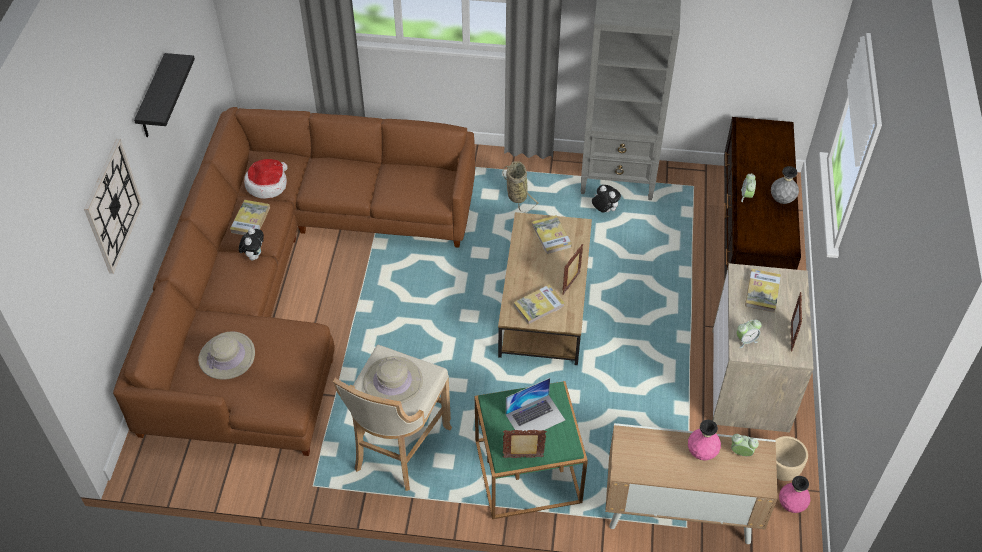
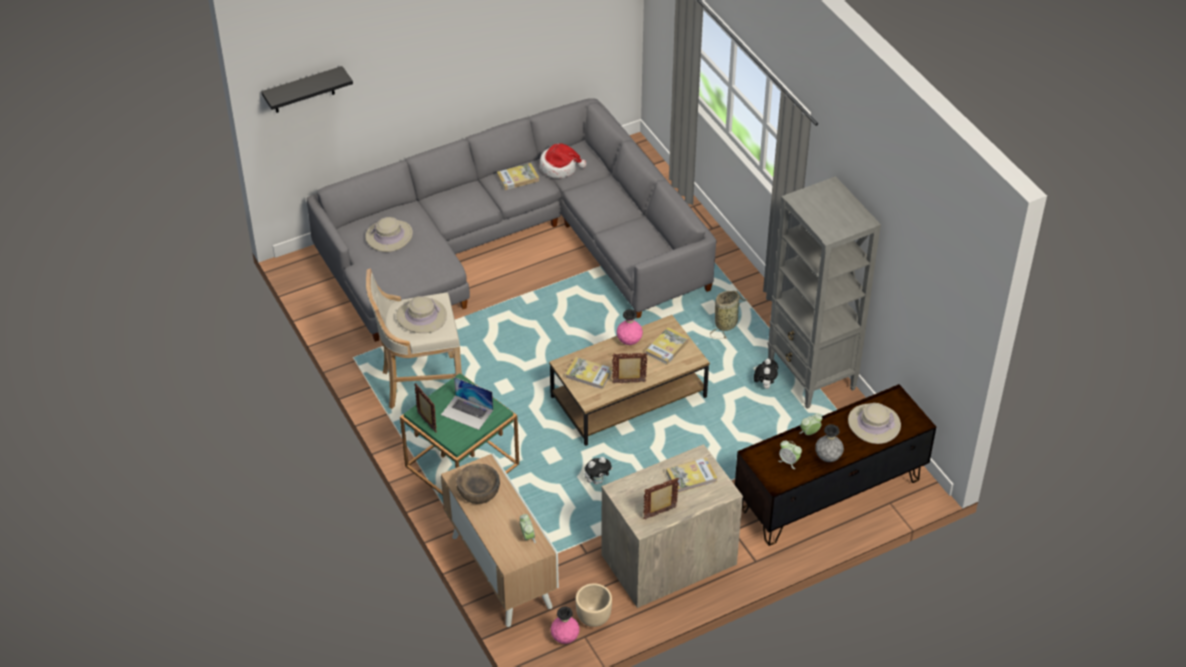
camera: 55 degrees right, 5 degrees down
(112, 206) = (390, 78): wall clock -> none
(153, 99) = (494, 37): black shelf -> black shelf (303, 90)
(254, 255) = (489, 199): plush toy -> plush toy (597, 480)
(287, 281) = (513, 245): brown sofa -> grey sofa
(656, 461) = (478, 491): none -> brown bowl
(702, 453) = (508, 514): pink vase -> pink vase (629, 341)
(746, 340) = (630, 487): alarm clock -> alarm clock (789, 461)
(764, 154) = (874, 424): none -> beige hat

